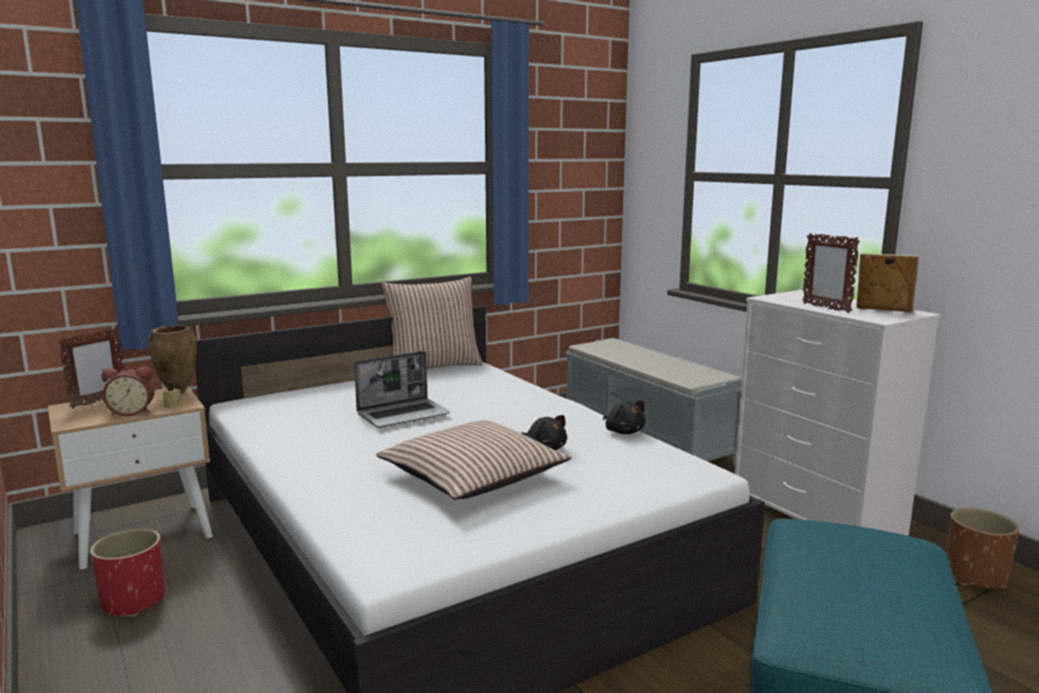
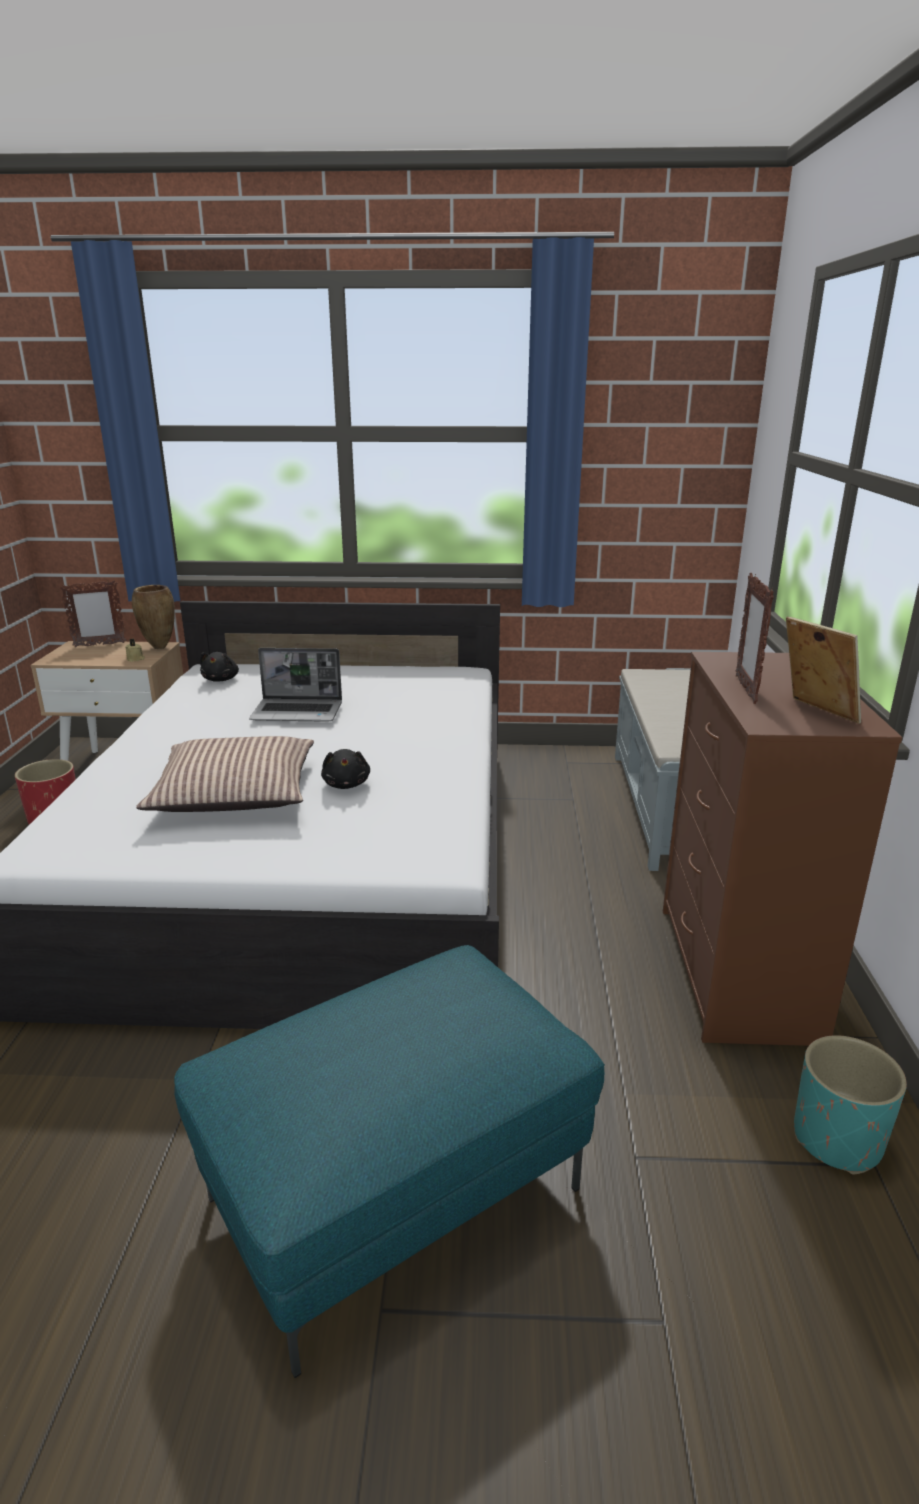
camera: 35 degrees right, 10 degrees up
(132, 412) = (101, 659): alarm clock -> none
(434, 366) = (427, 665): pillow -> none
(623, 431) = (459, 788): black plush toy -> black plush toy (221, 679)
(818, 517) = (738, 973): white dresser -> brown dresser
(975, 576) = (836, 1139): brown planter -> turquoise planter

